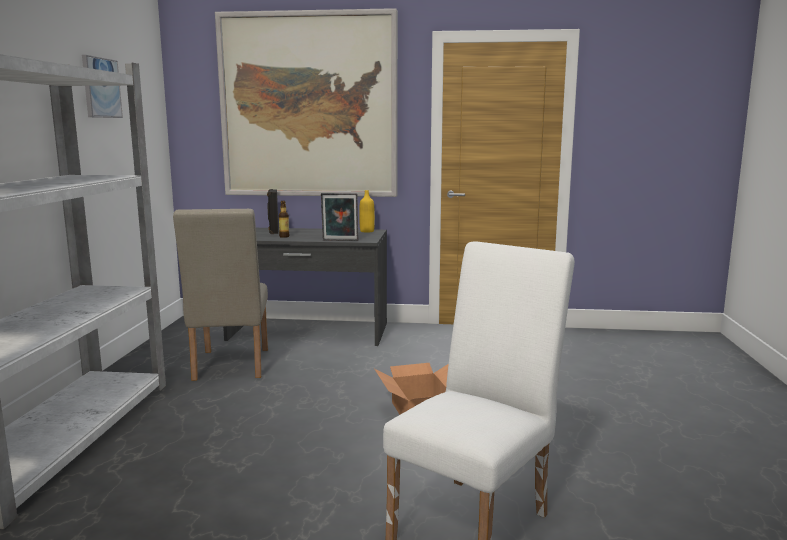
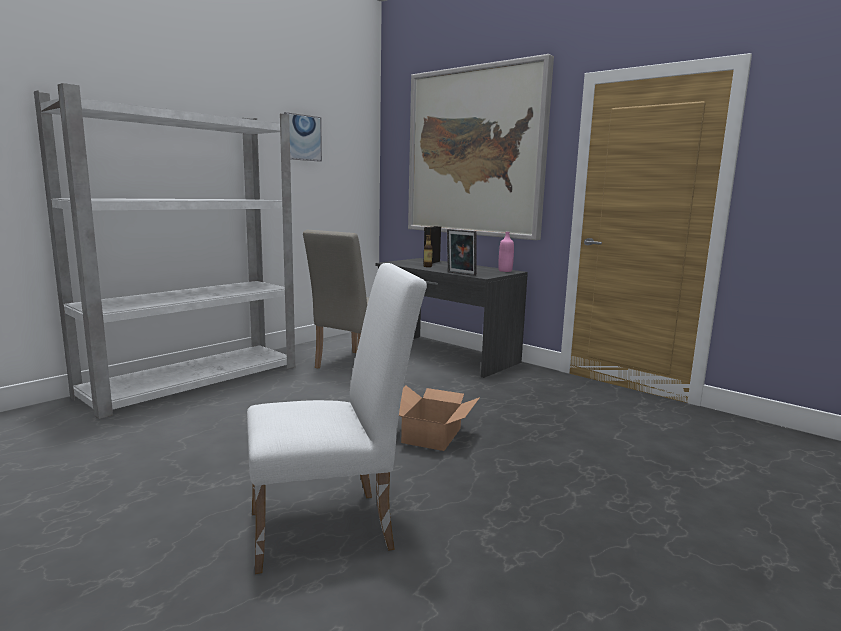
camera: 35 degrees right, 0 degrees up
(367, 231) = (505, 271): yellow bottle -> pink bottle

